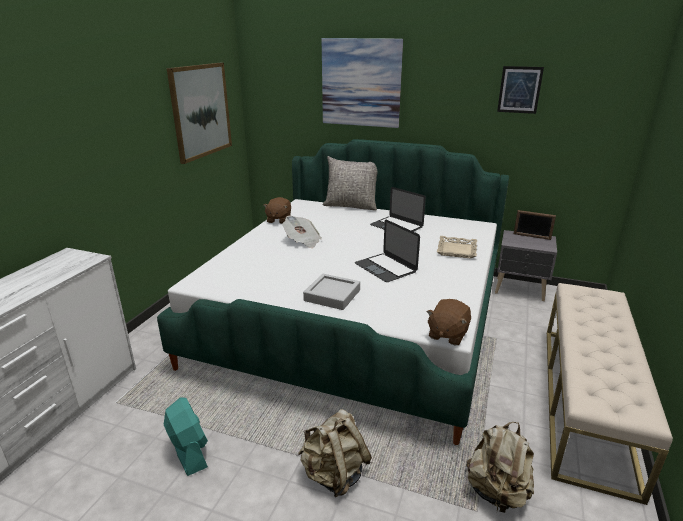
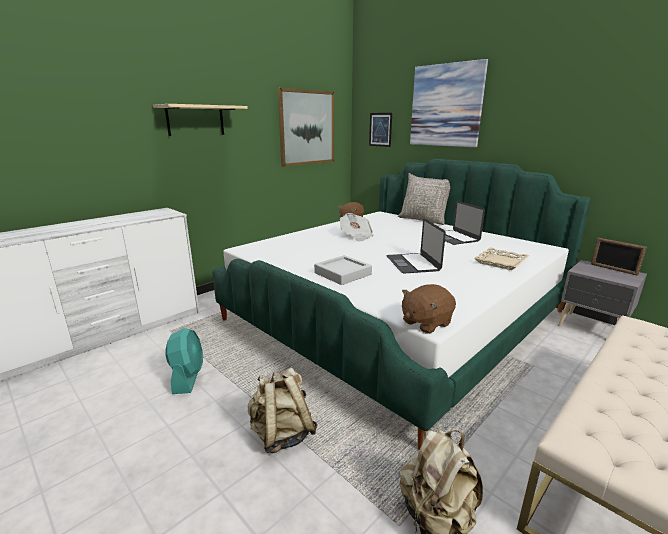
camera: 25 degrees right, 5 degrees down
(84, 127) = (195, 120): none -> beige shelf
(519, 90) = (612, 102): picture -> picture (380, 129)

